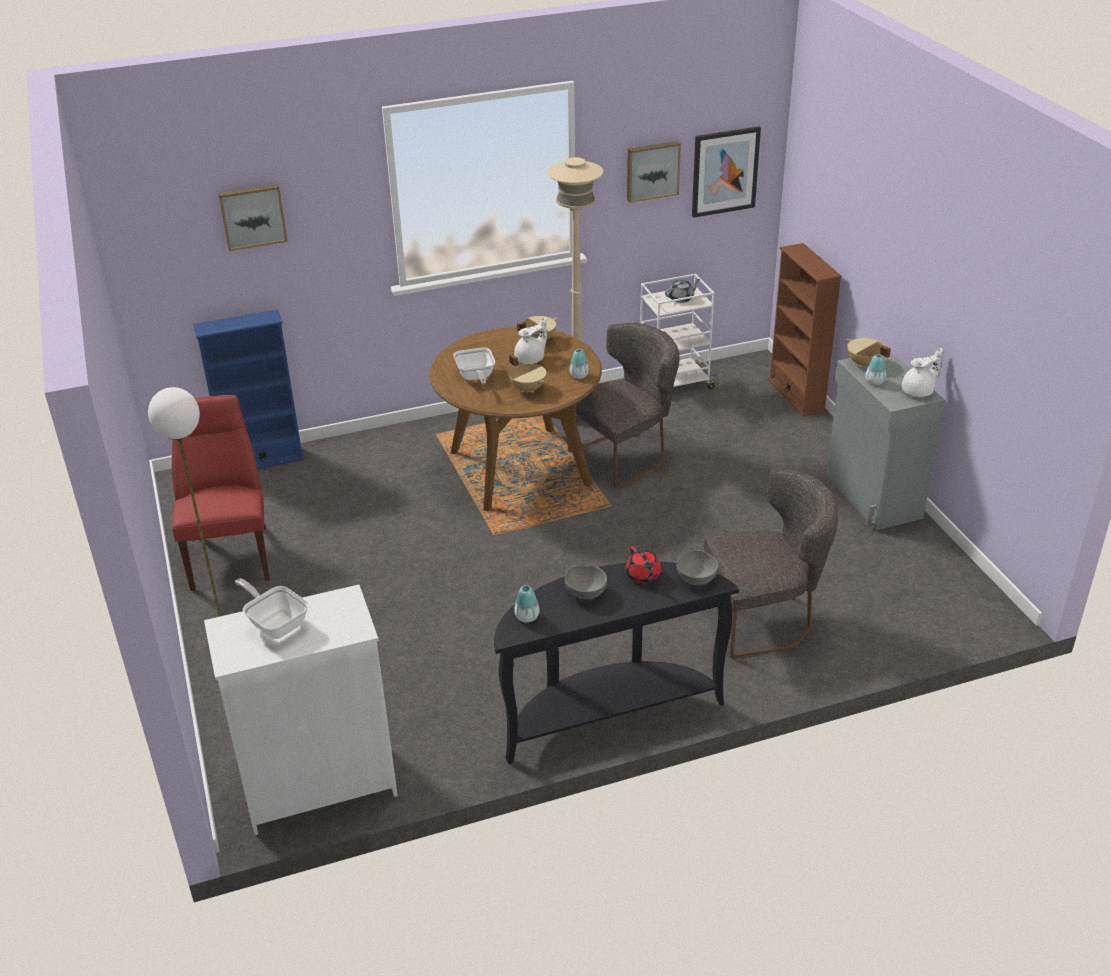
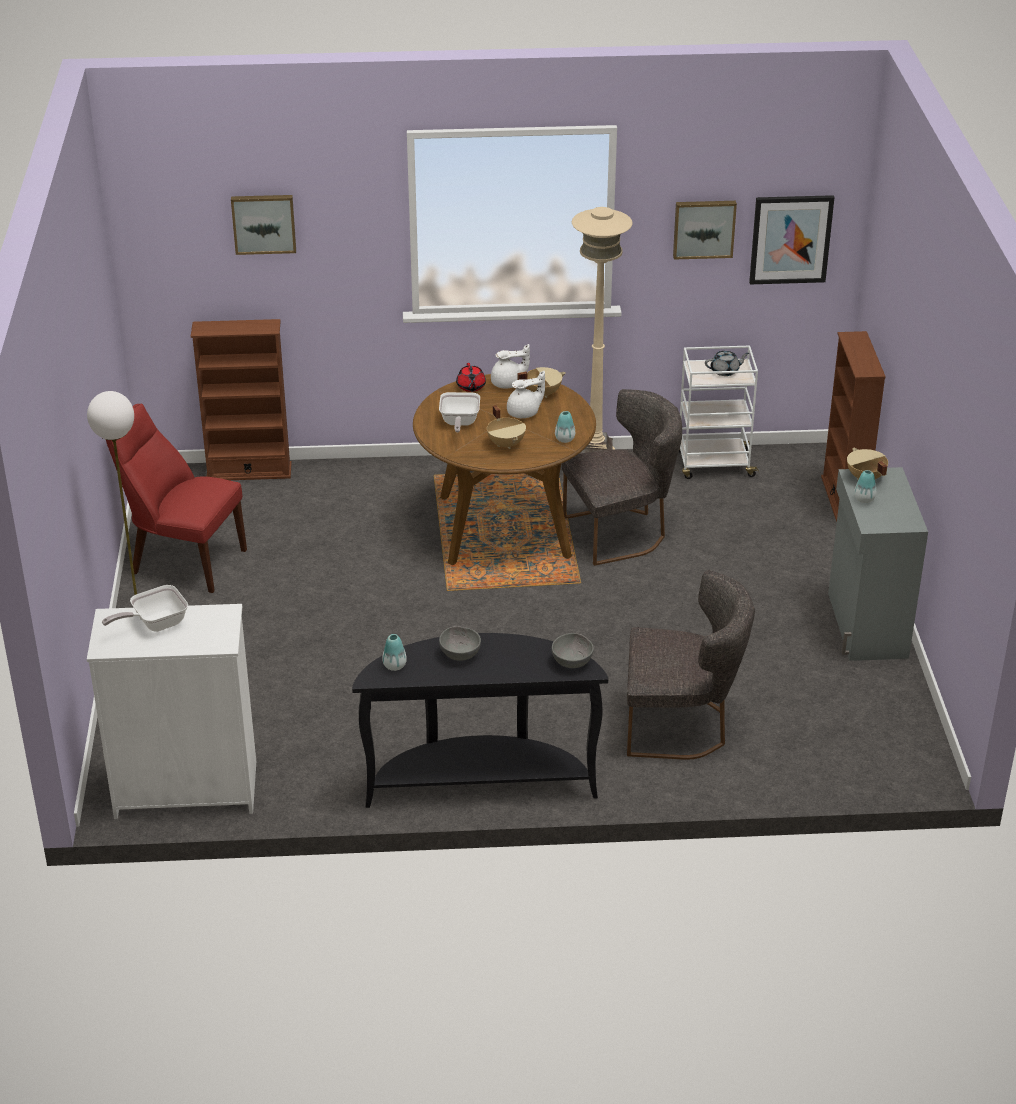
camera: 15 degrees right, 0 degrees up
(231, 554) = (184, 561): red chair -> red chair turned 75 degrees counterclockwise
(263, 460) = (249, 472): blue bookcase -> brown bookcase
(275, 623) = (155, 624): frying pan -> frying pan turned 90 degrees counterclockwise
(643, 576) = (522, 649): red teapot -> red teapot (471, 387)
(919, 391) = (905, 518): white teapot -> white teapot (508, 384)

